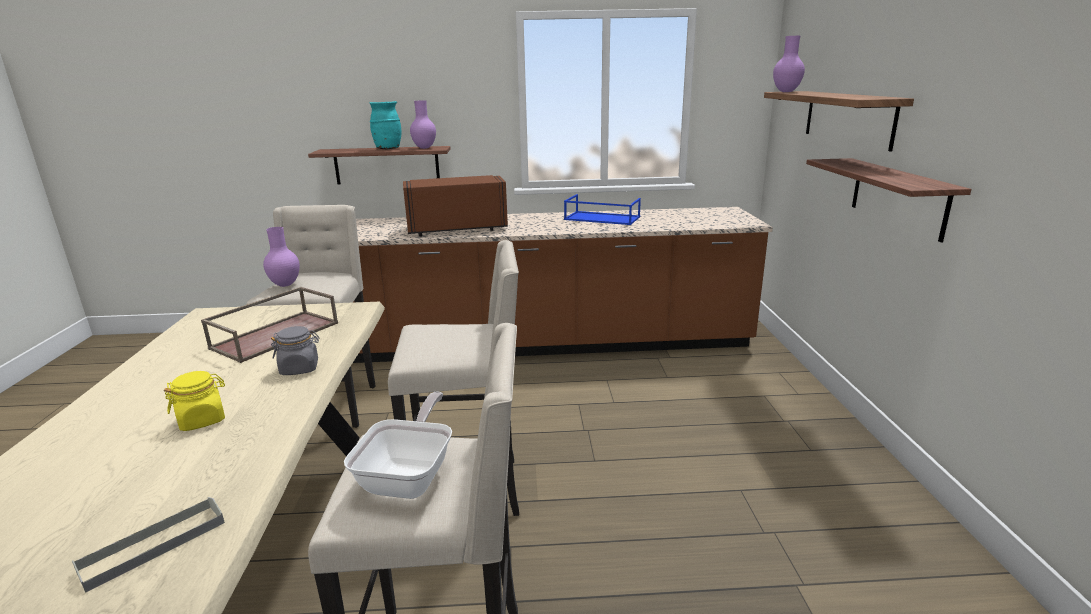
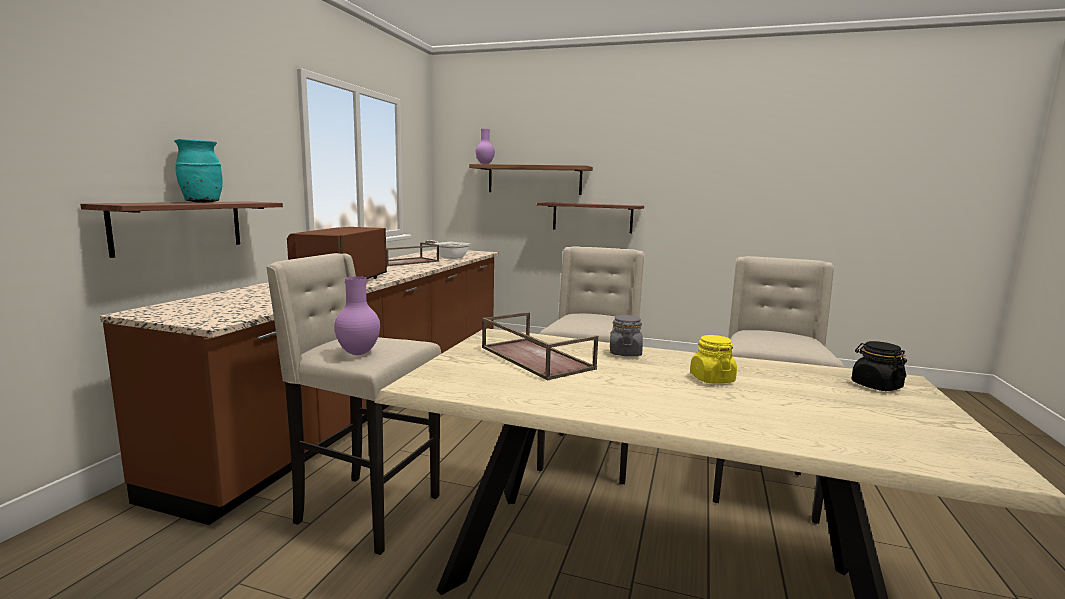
camera: 70 degrees left, 10 degrees down
(153, 545) = (875, 386): grey tray -> black jar
(410, 475) = (785, 340): frying pan -> frying pan (449, 257)
(425, 148) = (242, 202): purple vase -> none
(601, 218) = (405, 262): blue tray -> brown tray

